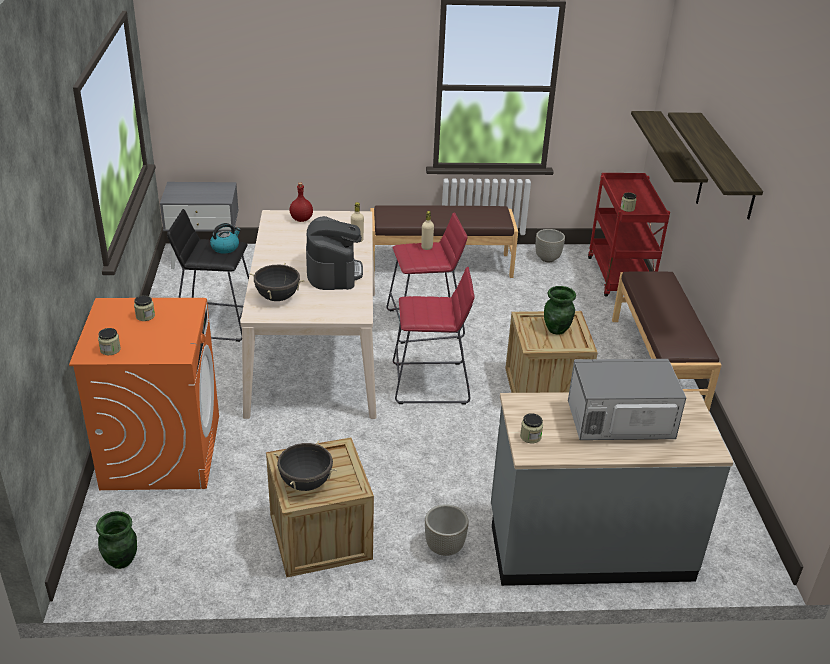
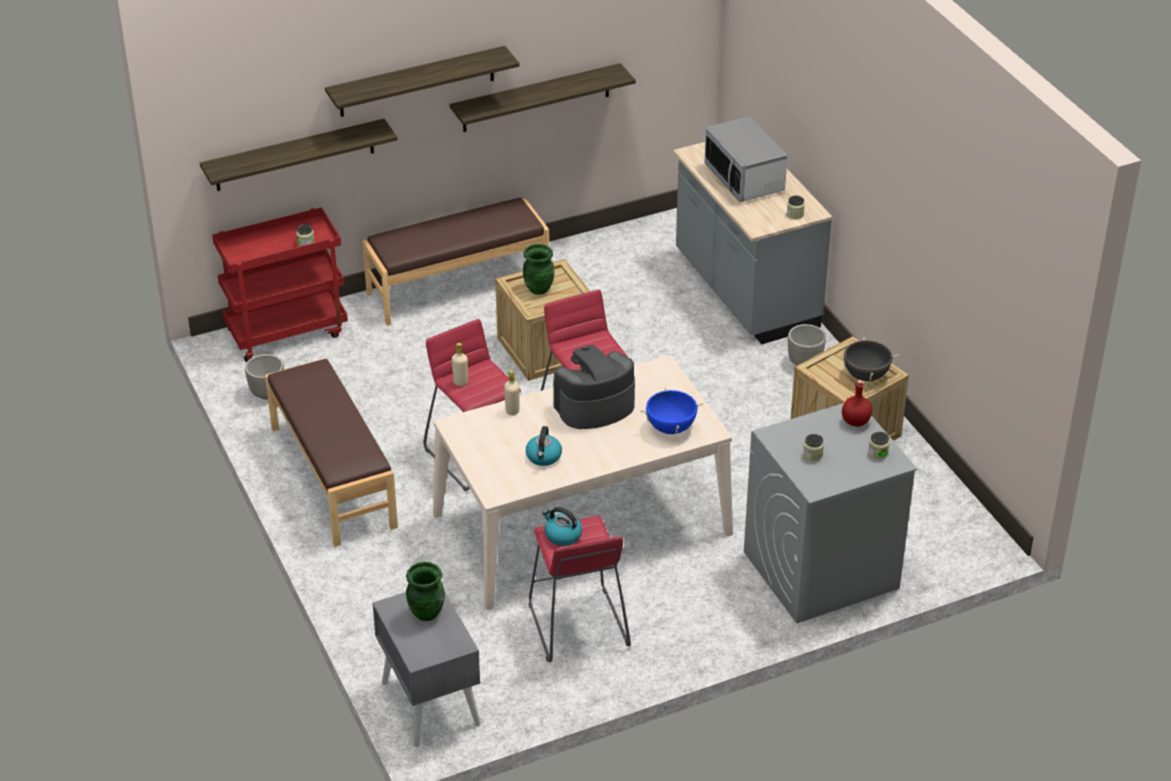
camera: 110 degrees left, 5 degrees up
(121, 561) = (960, 534): green vase -> green vase (426, 613)
(161, 451) = (820, 570): orange washing machine -> grey washing machine
(216, 321) = (578, 625): black stool -> red stool
(277, 297) = (670, 428): black cooking pot -> blue cooking pot
(294, 240) = (544, 457): none -> kettle
(301, 219) = (490, 468): red bottle -> red bottle (855, 422)
(758, 275) = (536, 98): none -> shelf

